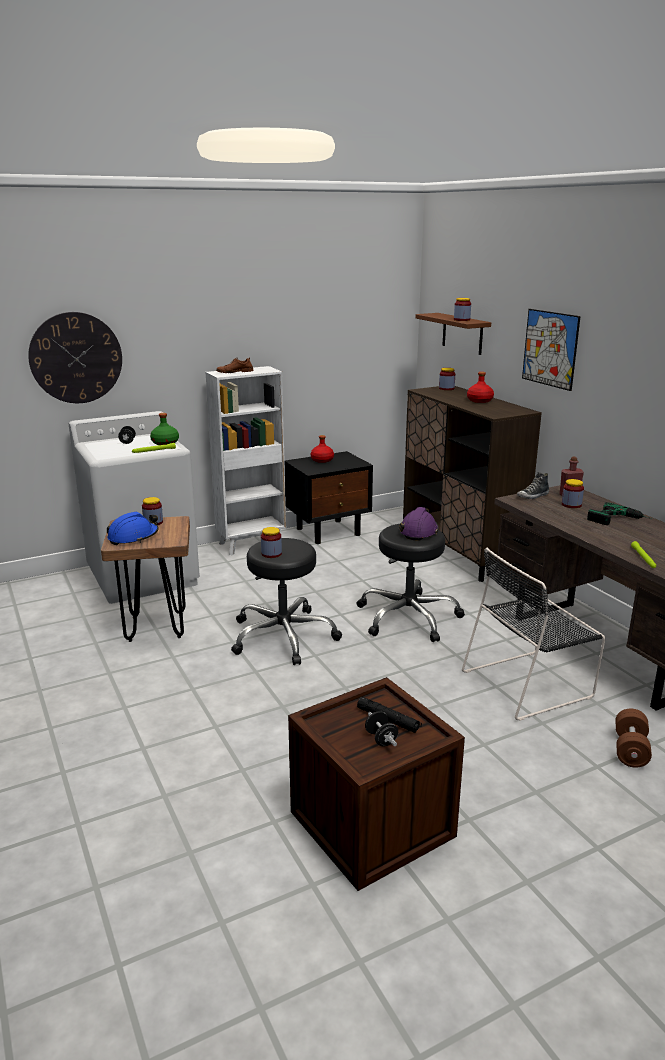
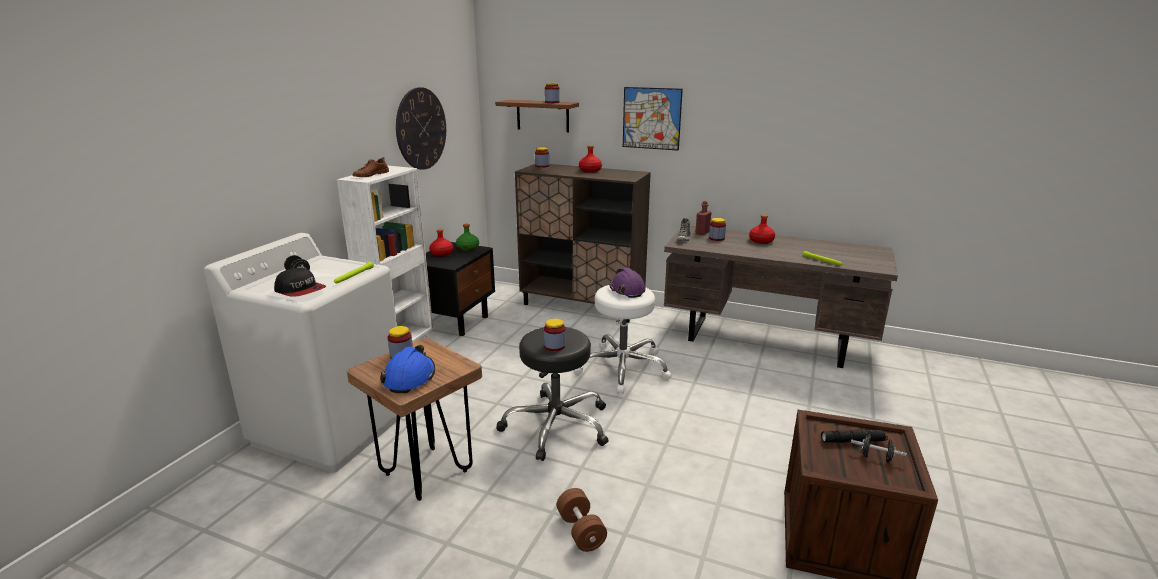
camera: 40 degrees left, 0 degrees up
(76, 358) = (196, 181): wall clock -> wall clock (421, 129)
(108, 452) = (300, 290): none -> cap
(165, 443) = (347, 265): green bottle -> green bottle (468, 248)
(408, 617) = (623, 368): black stool -> white stool
(530, 683) = (763, 382): black chair -> none
(619, 520) = (761, 241): power drill -> red bottle
(630, 750) = (870, 399): brown dumbbell -> brown dumbbell (581, 531)

